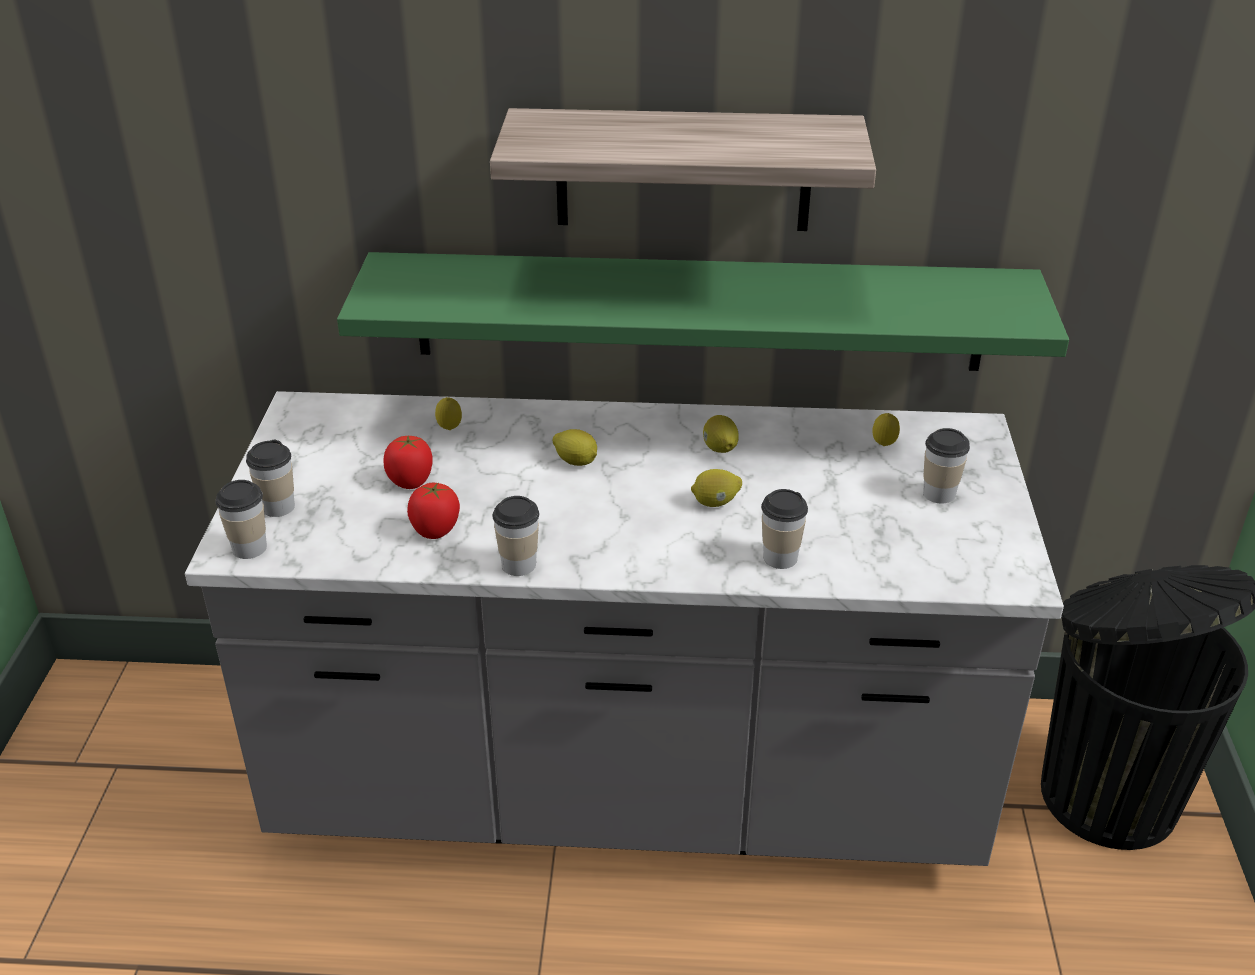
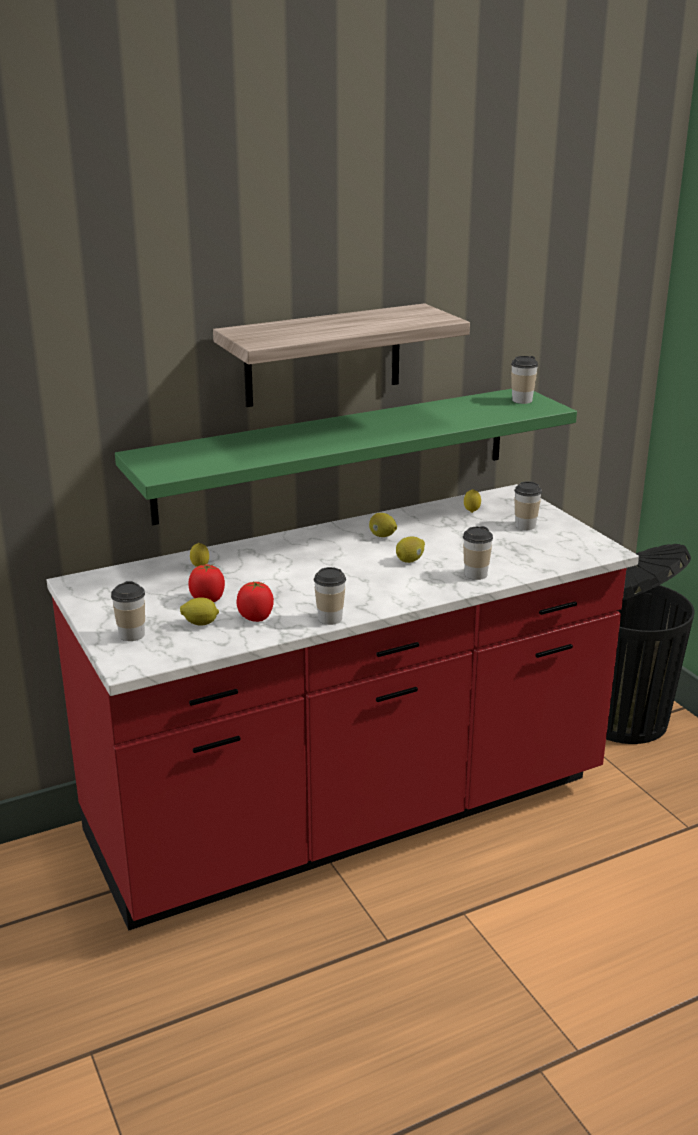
camera: 30 degrees left, 10 degrees down
(249, 548) = (140, 660): cup -> cup (522, 400)
(576, 461) = (303, 563): lemon -> lemon (200, 623)
(627, 786) = (349, 813): grey counter -> red counter

